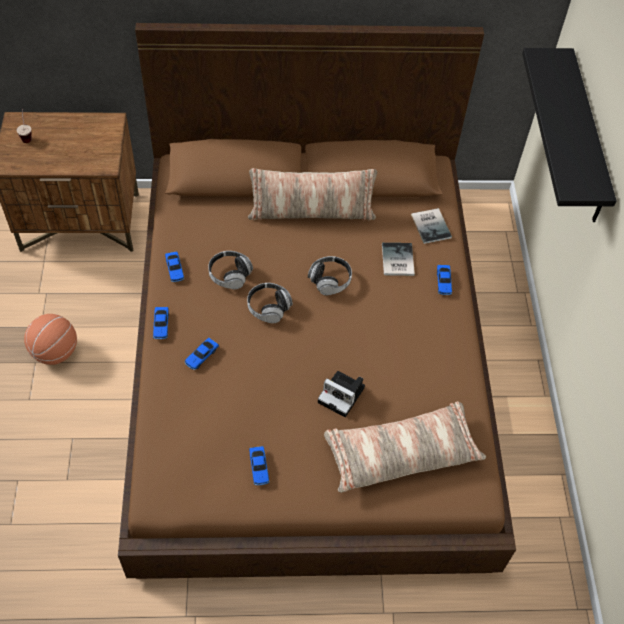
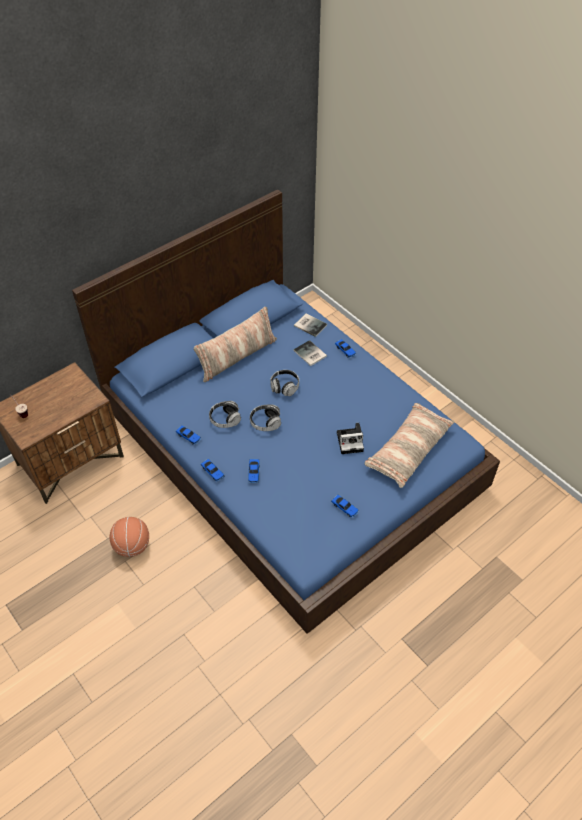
camera: 35 degrees left, 5 degrees down
(309, 358) = (290, 448): brown bed -> blue bed
(586, 139) = (383, 221): black shelf -> none

